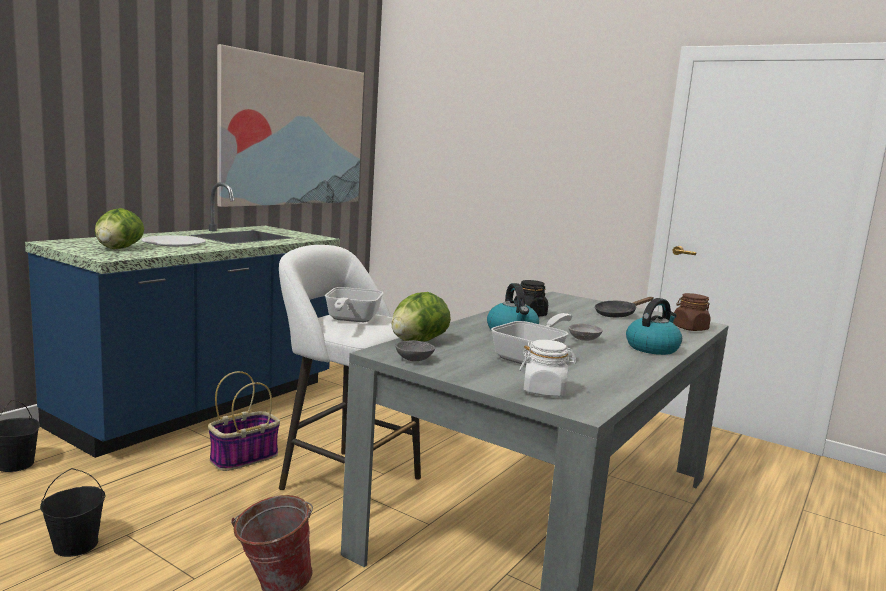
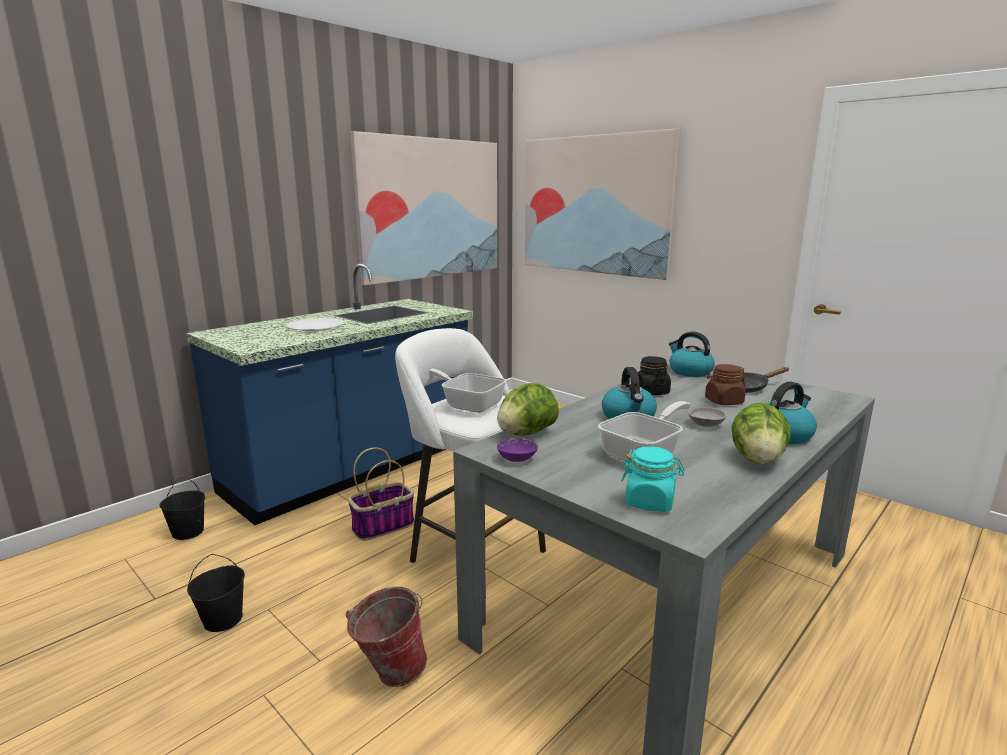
camera: 10 degrees right, 5 degrees up
(118, 248) = (262, 337): lettuce -> lettuce (757, 459)
(350, 320) = (467, 404): frying pan -> frying pan turned 105 degrees clockwise
(414, 359) = (517, 459): grey bowl -> purple bowl
(463, 142) = (594, 205): none -> picture
(544, 391) = (650, 502): white jar -> turquoise jar
(562, 301) = (689, 372): none -> kettle
(689, 328) = (828, 405): brown jar -> brown jar (723, 401)

